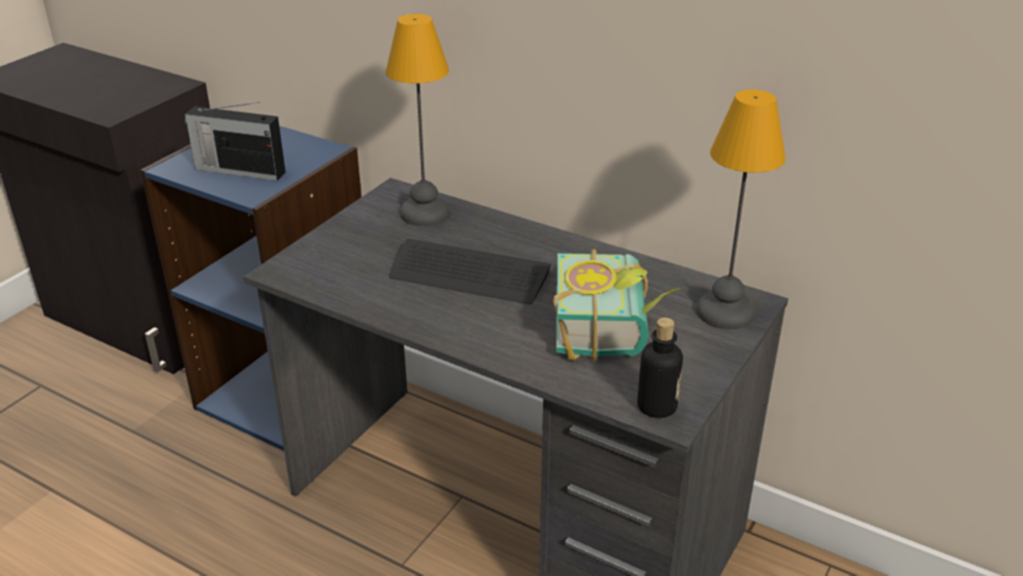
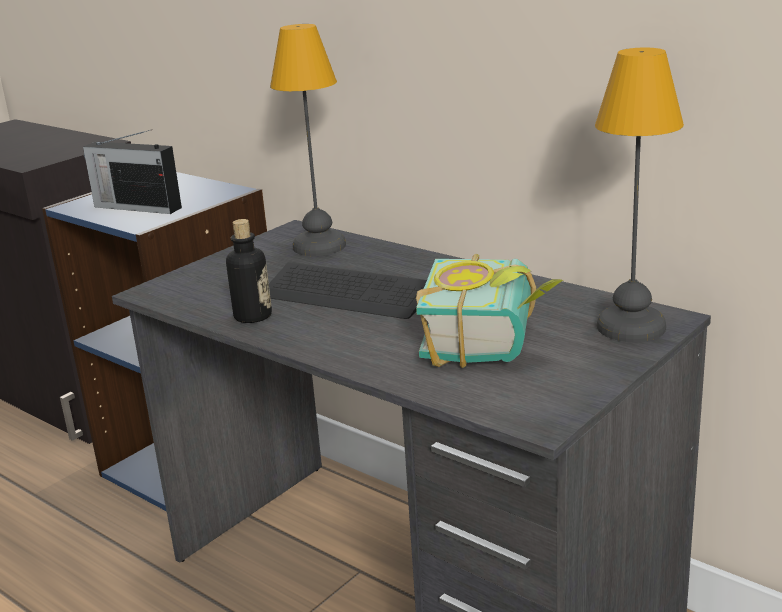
camera: 10 degrees right, 10 degrees down
(657, 406) = (526, 411): bottle -> bottle (253, 316)

